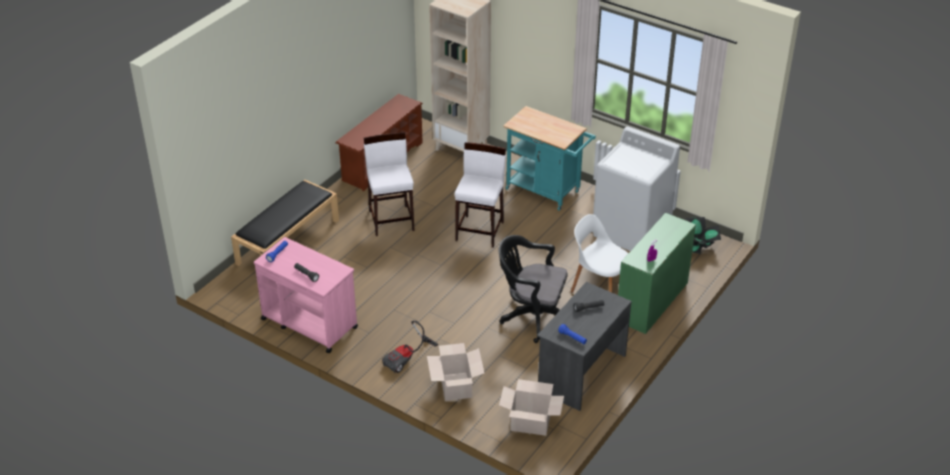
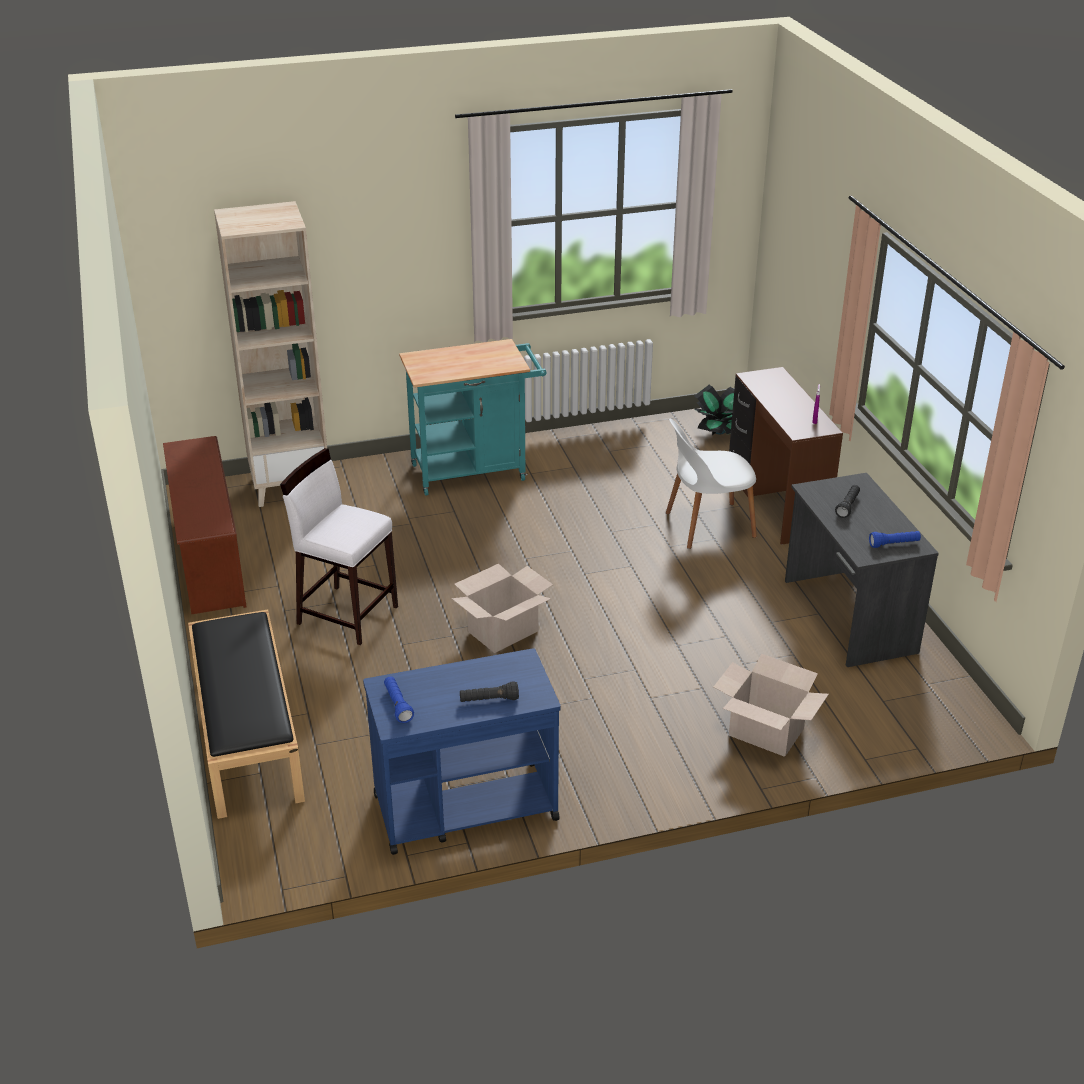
camera: 50 degrees left, 5 degrees down
(309, 323) = (464, 807): pink cart -> blue cart
(407, 359) = (661, 748): vacuum cleaner -> none
(480, 231) = (478, 555): white stool -> none
(530, 423) = (903, 704): cardboard box -> cardboard box (503, 632)
(532, 316) = (698, 600): black office chair -> none
(631, 231) = (632, 453): white washing machine -> none
(651, 301) = (775, 504): green desk -> brown desk

